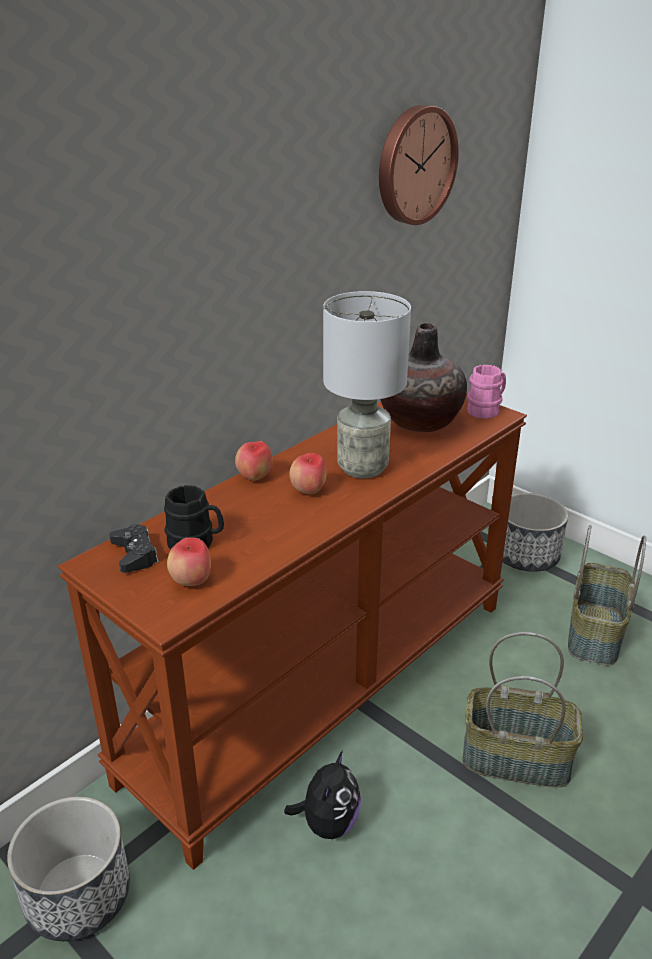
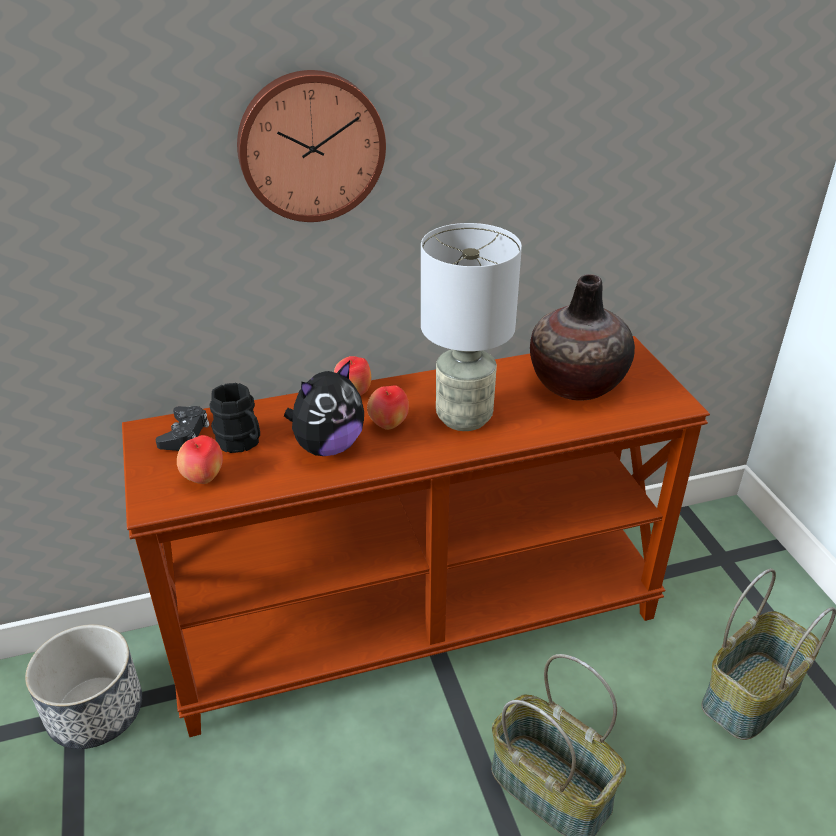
camera: 30 degrees right, 5 degrees up
(328, 823) = (324, 756): plush toy -> plush toy (327, 446)
(414, 165) = (639, 83): wall clock -> wall clock (310, 146)
(486, 409) = (666, 393): pink mug -> none
(526, 555) = (737, 572): planter -> none

